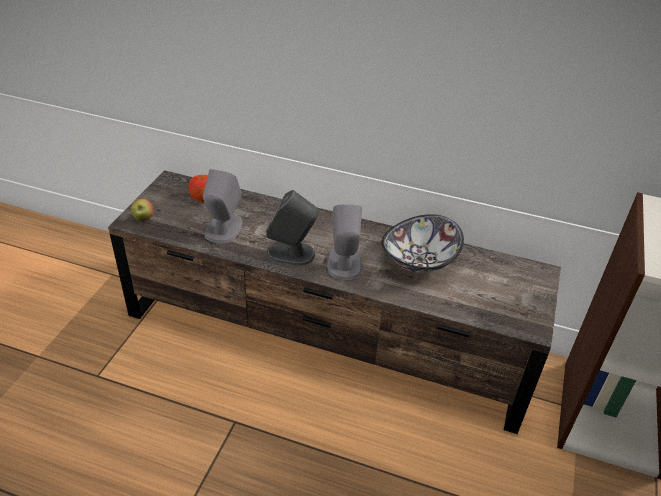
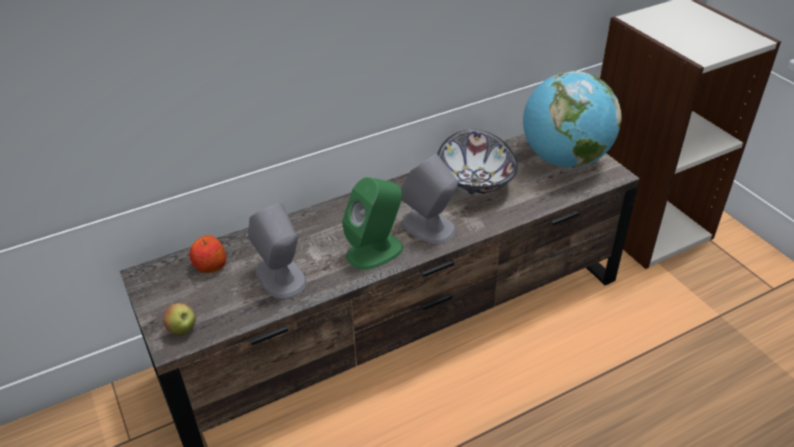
camera: 45 degrees left, 0 degrees up
(291, 253) = (375, 251): grey speaker -> green speaker
(511, 292) = (564, 160): none -> globe

